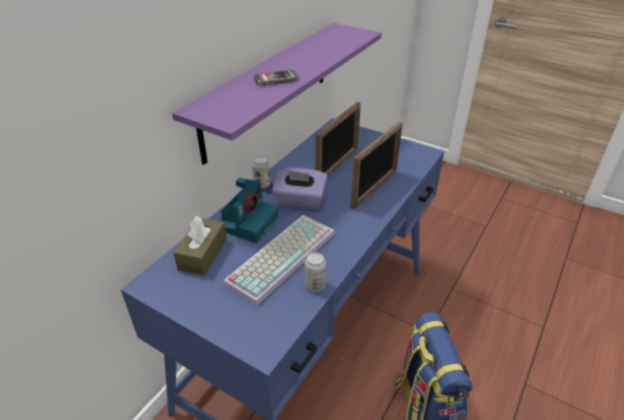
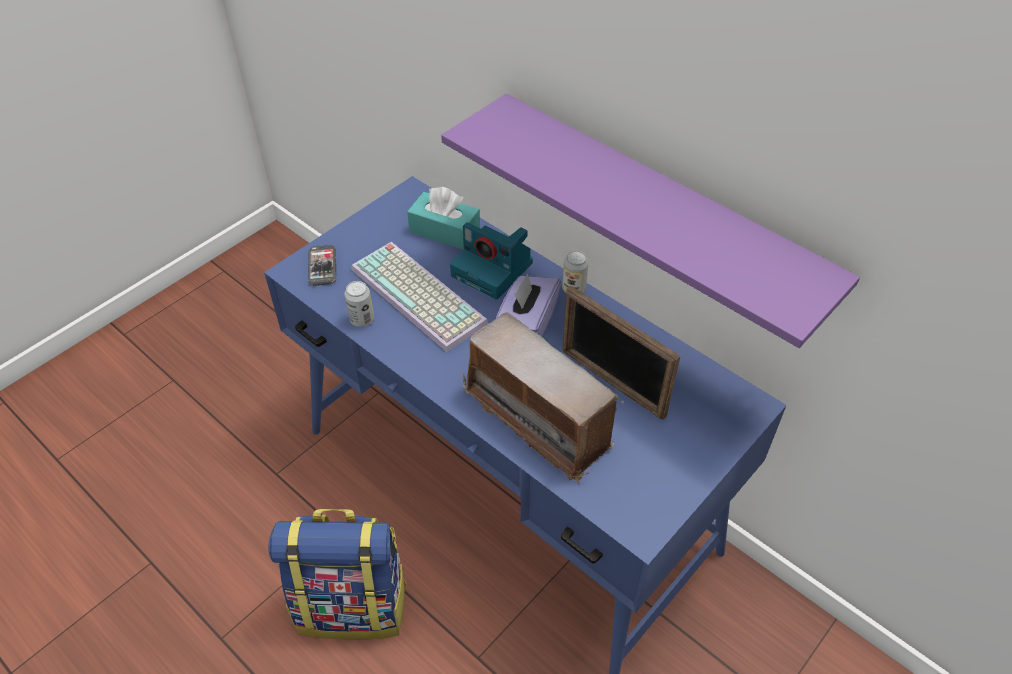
camera: 100 degrees right, 10 degrees up
(203, 254) = (444, 231): brown tissue box -> turquoise tissue box
(276, 79) = (584, 178): phone -> phone (322, 266)
(374, 189) = (539, 419): picture frame -> radio

